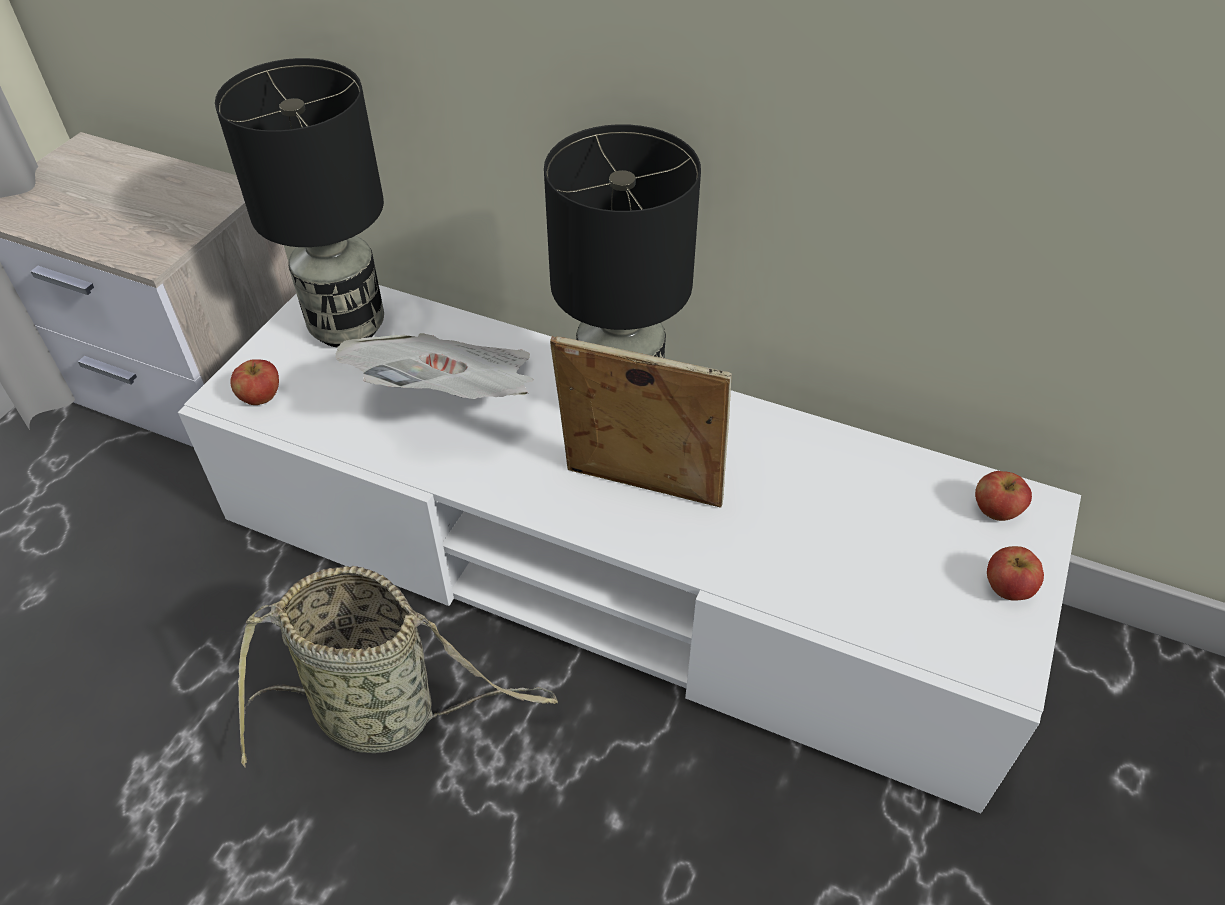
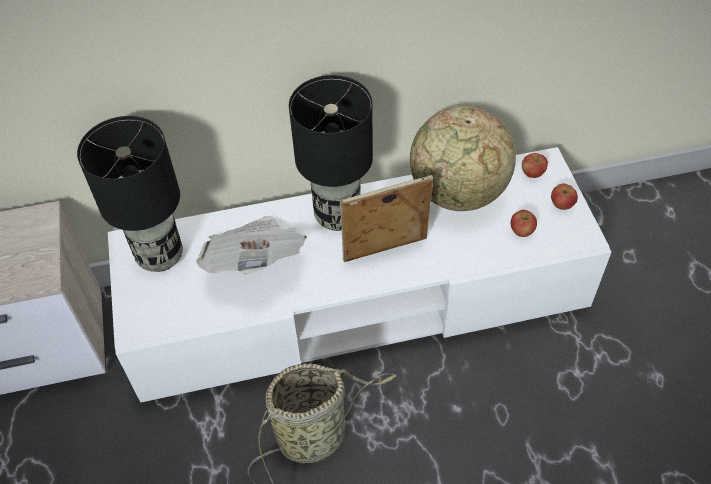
camera: 35 degrees left, 5 degrees up
(260, 397) = (154, 319): apple -> apple (521, 231)
(836, 472) = (458, 193): none -> globe

